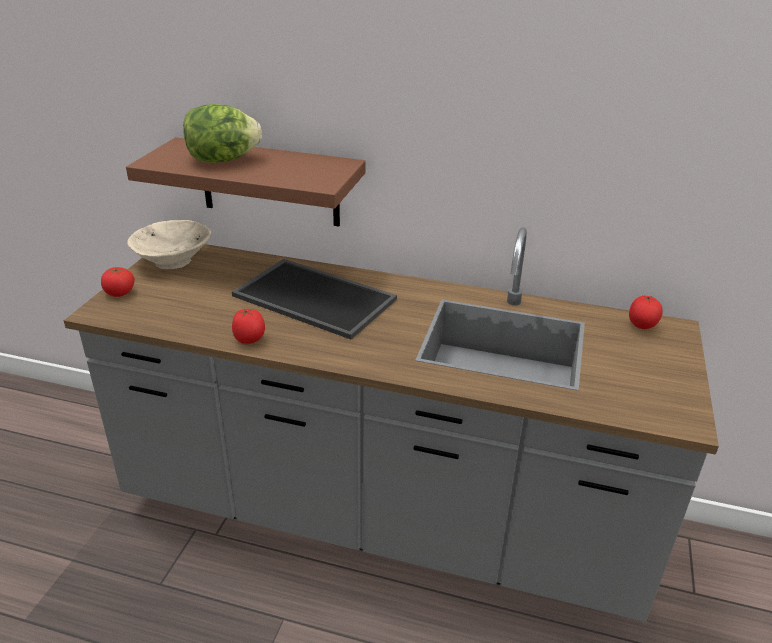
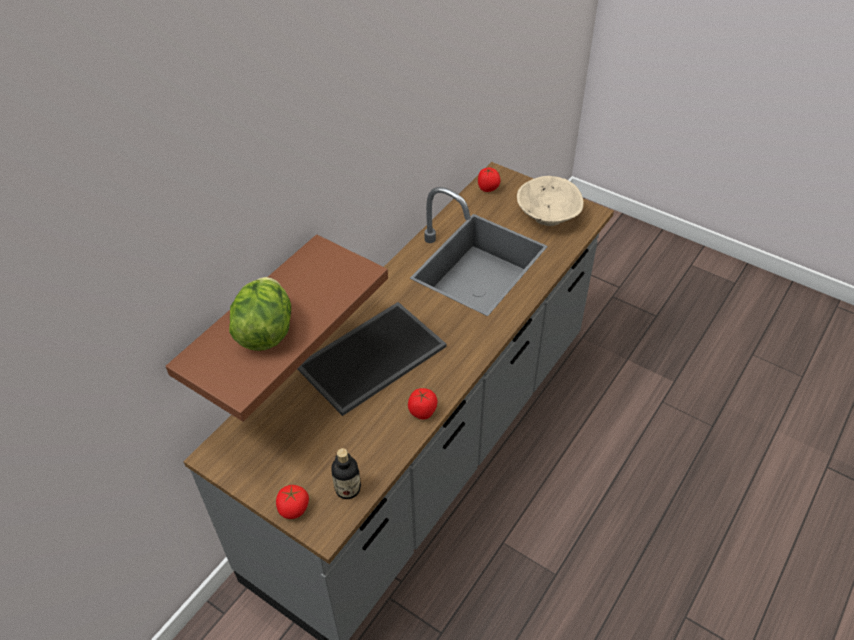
camera: 70 degrees left, 15 degrees up
(143, 315) = (348, 489): none -> bottle
(174, 261) = (245, 457): beige bowl -> beige bowl (547, 216)

